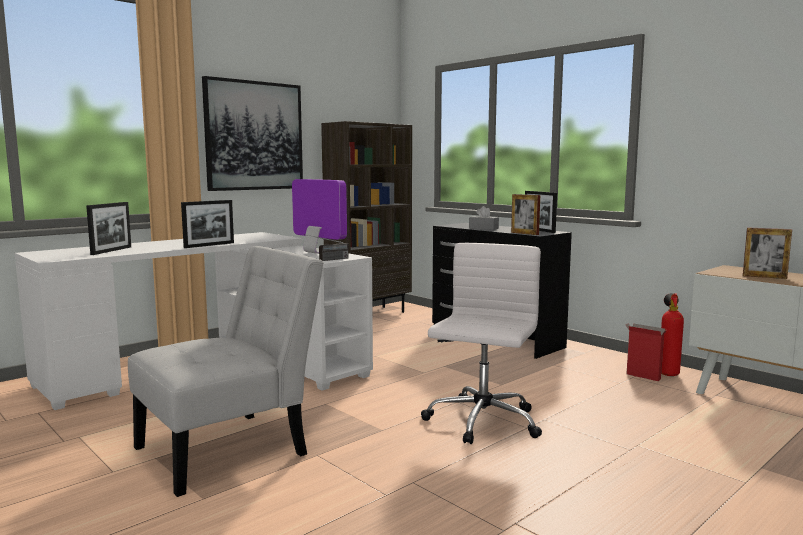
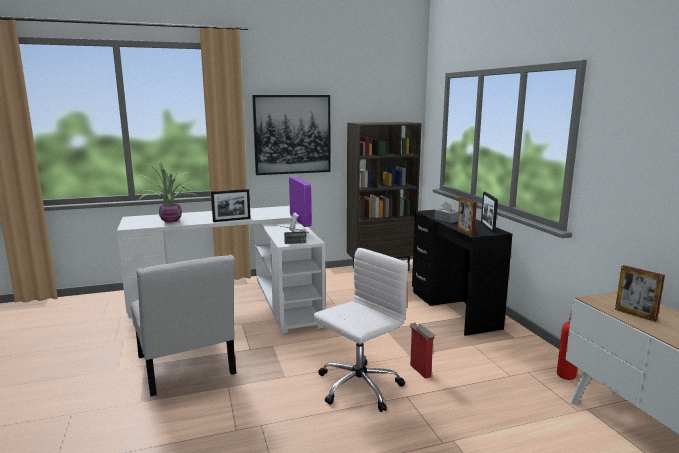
camera: 25 degrees right, 5 degrees up
(111, 251) = (170, 220): picture frame -> potted plant
(230, 449) = (186, 368): white chair -> white chair turned 75 degrees clockwise
(642, 376) = (538, 373): cardboard box -> cardboard box (420, 370)

